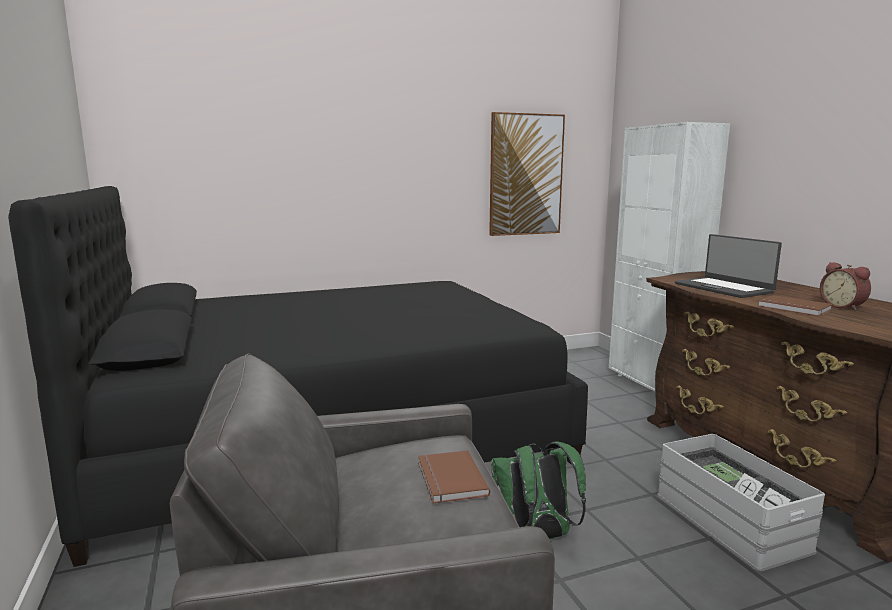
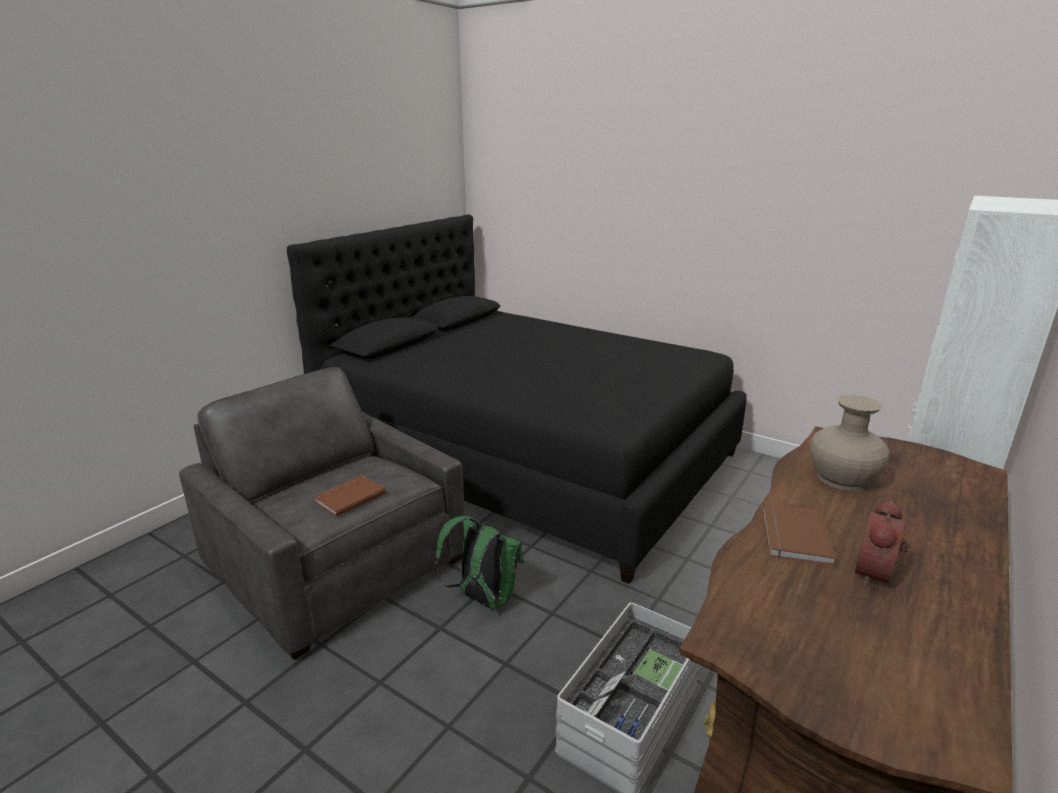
camera: 55 degrees right, 10 degrees up
(525, 175) = (874, 241): picture -> none
(723, 288) = (842, 478): laptop -> beige vase

